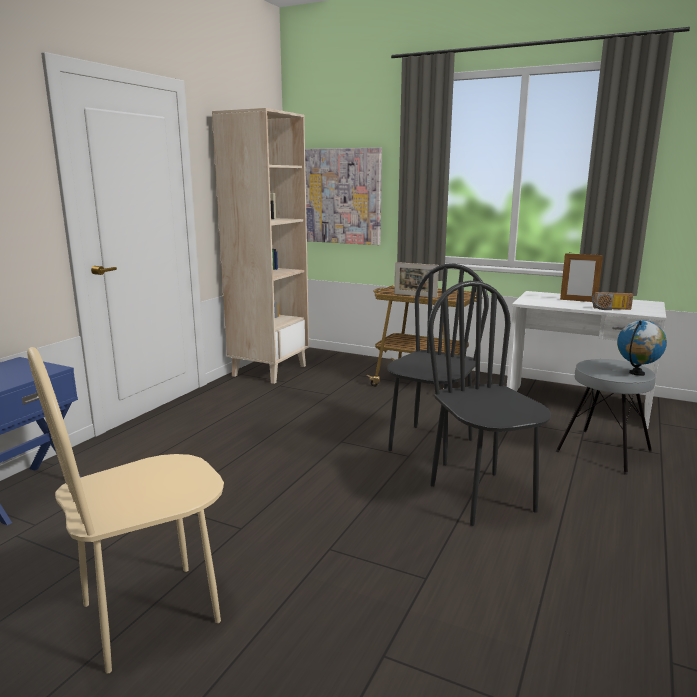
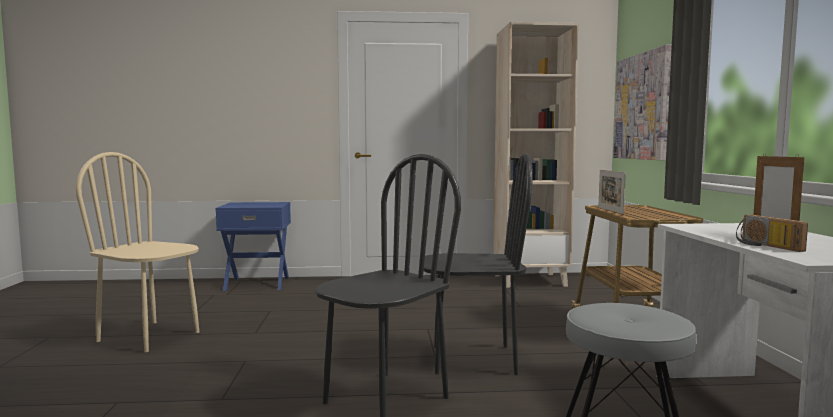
camera: 60 degrees right, 10 degrees down
(637, 373) = (624, 326): globe -> none

